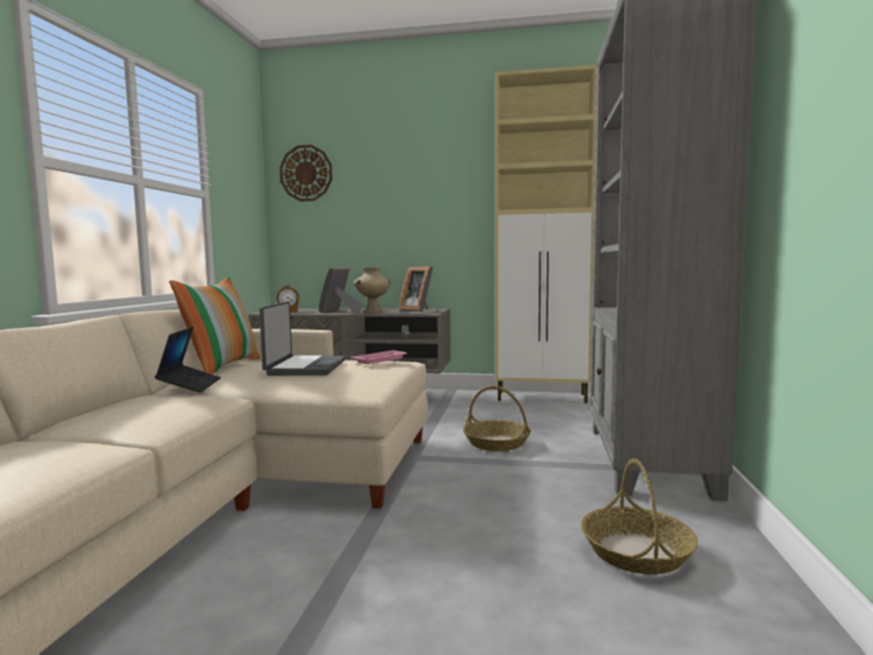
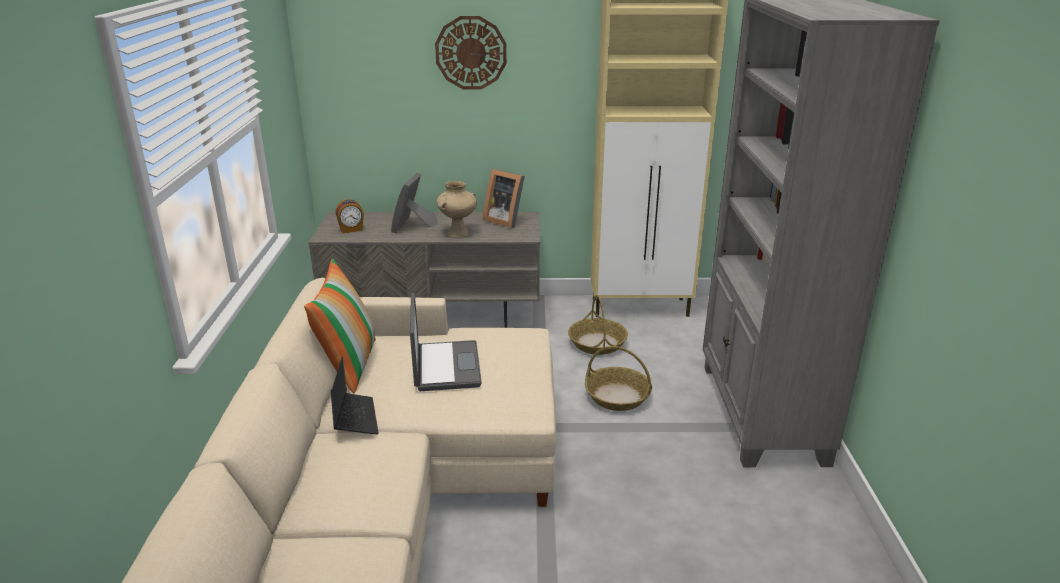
camera: 10 degrees left, 20 degrees up
(306, 173) = (350, 44): wall clock -> wall clock (471, 53)
(381, 360) = (511, 341): pink tray -> none
(636, 551) = (768, 538): basket -> basket (597, 343)

